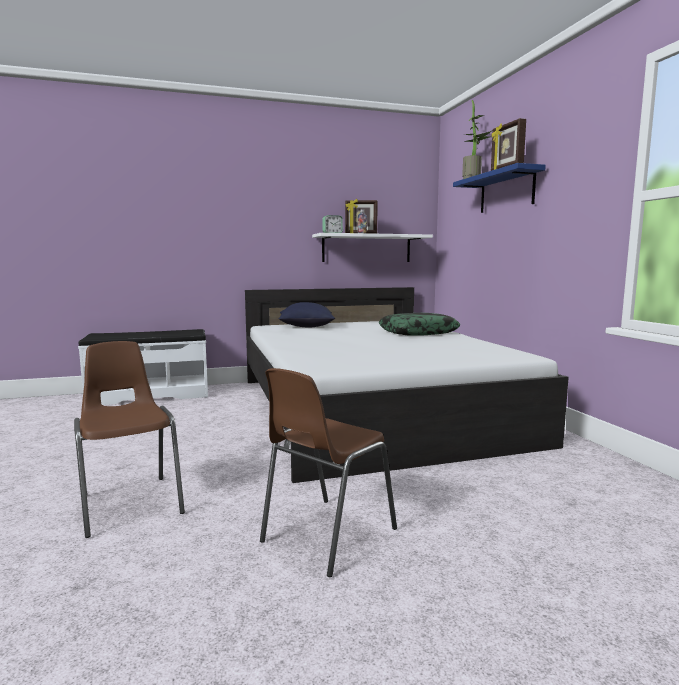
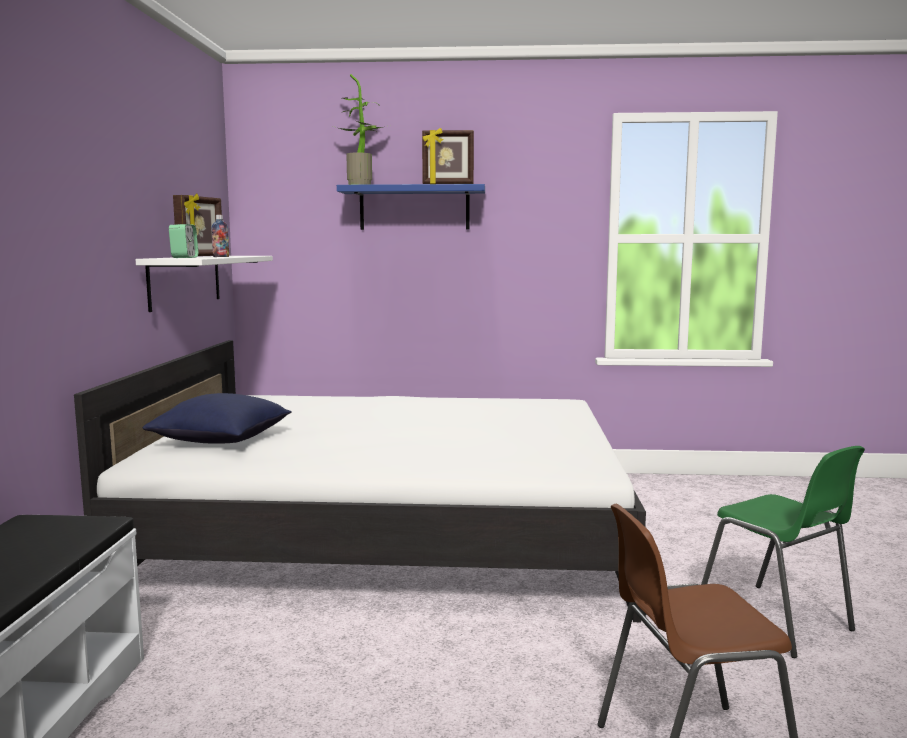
camera: 70 degrees left, 0 degrees up
(325, 536) = (776, 621): brown chair -> green chair
(418, 332) = (373, 406): pillow -> none

